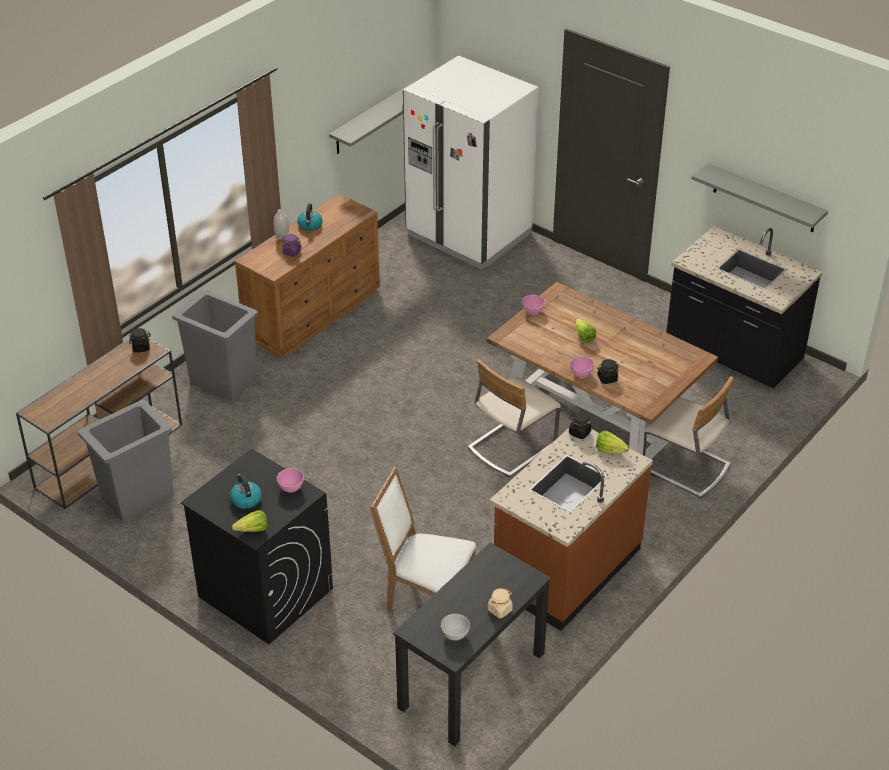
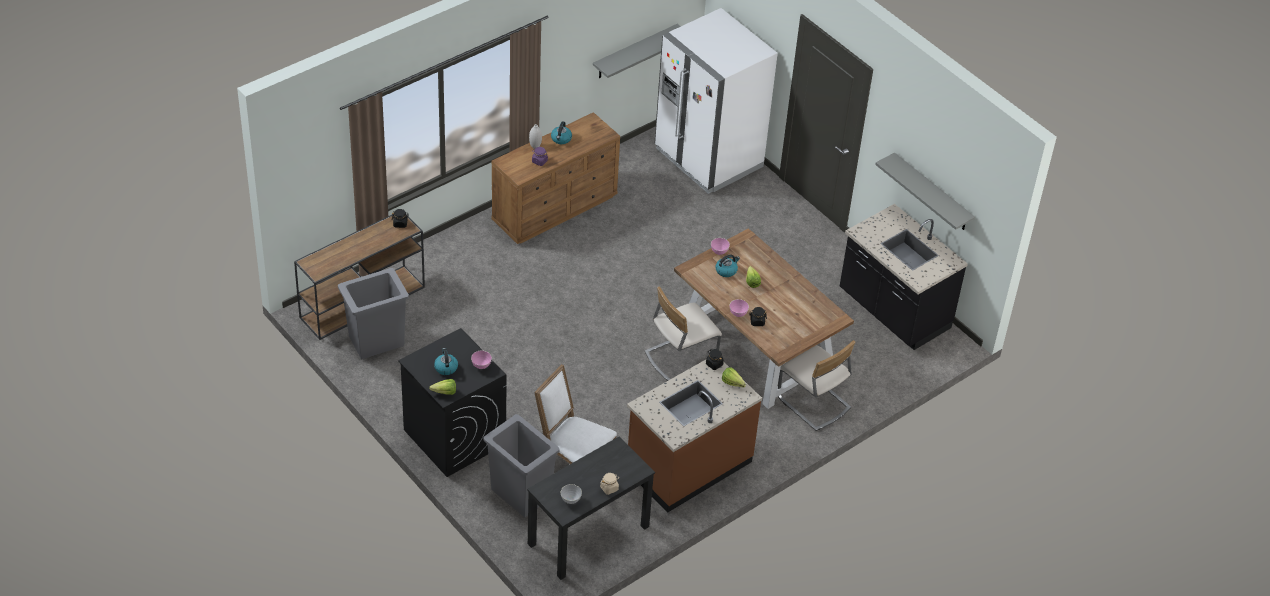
camera: 10 degrees right, 5 degrees up
(223, 380) = (466, 254): grey trash can -> grey trash can (521, 493)
(549, 330) = (726, 270): none -> kettle

